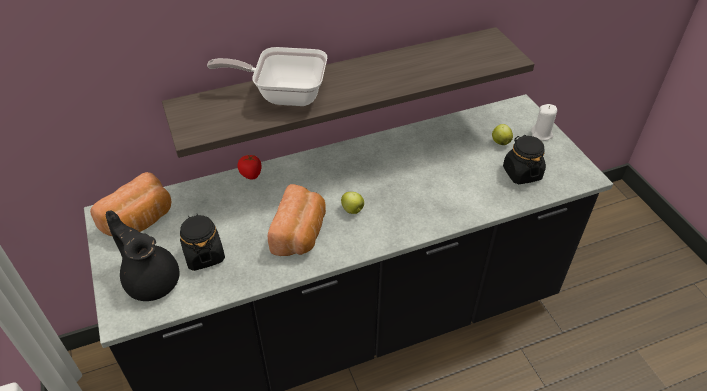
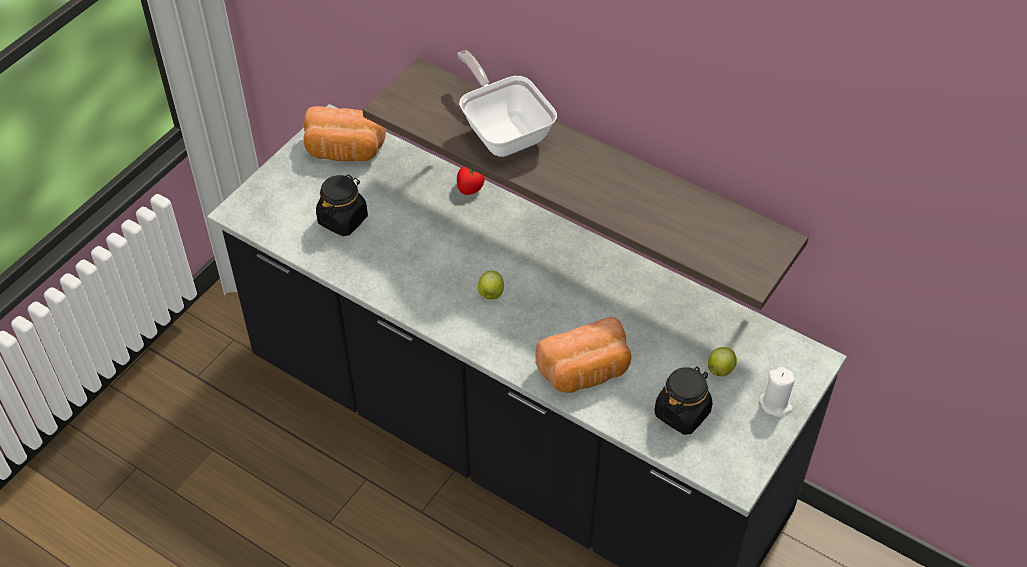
camera: 55 degrees right, 5 degrees up
(151, 280) = (289, 203): black teapot -> none
(300, 233) = (425, 272): bread -> bread (585, 372)

